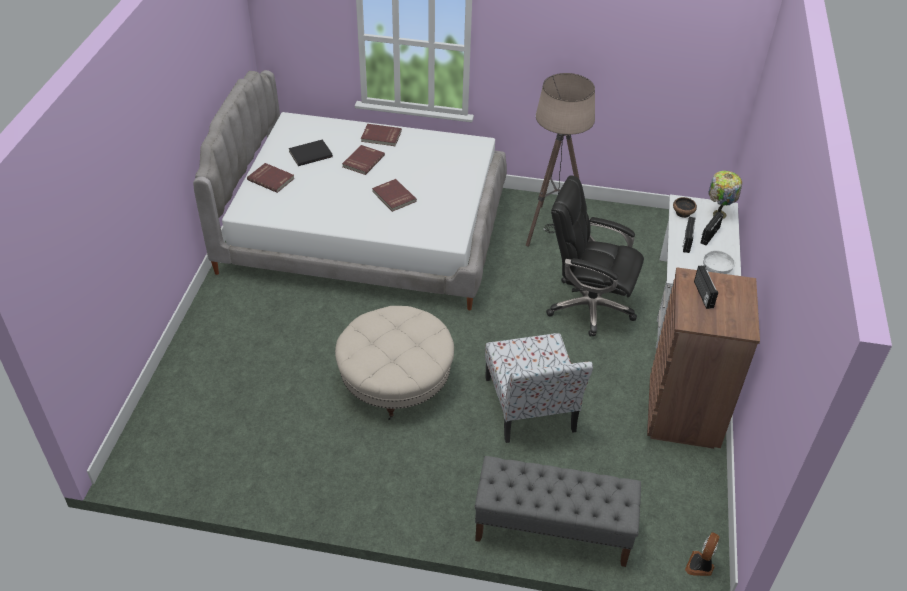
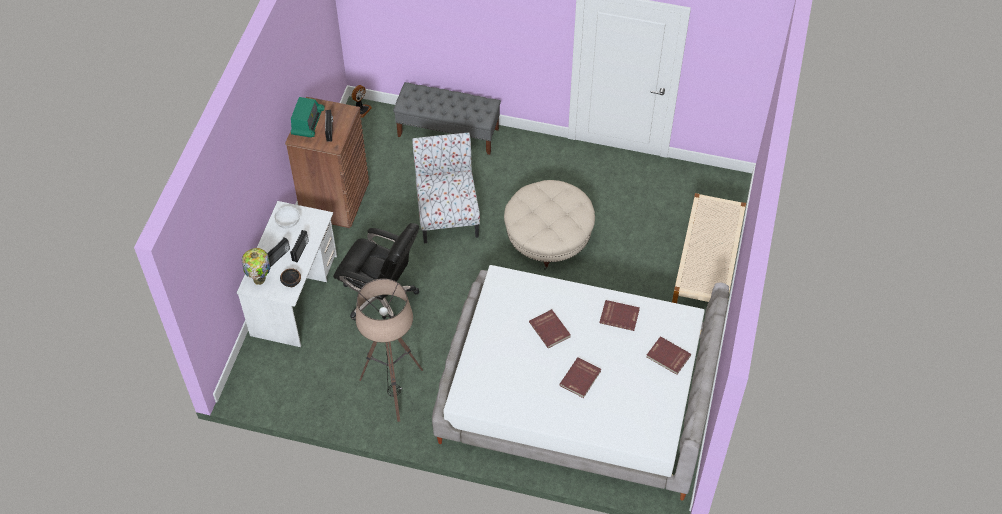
camera: 175 degrees left, 10 degrees up
(202, 346) = (705, 273): none -> beige bench
(310, 154) = (634, 391): black book -> none
(381, 137) = (563, 415): red book -> red book (619, 316)
(738, 304) = (307, 122): none -> radio

